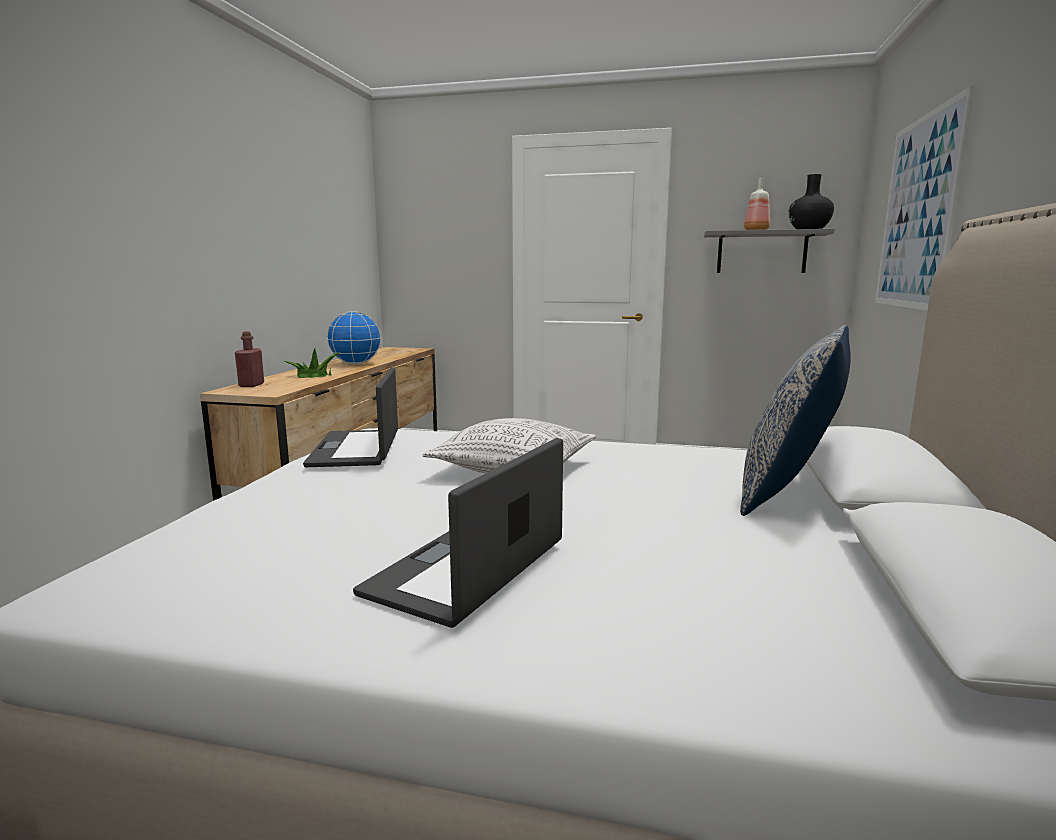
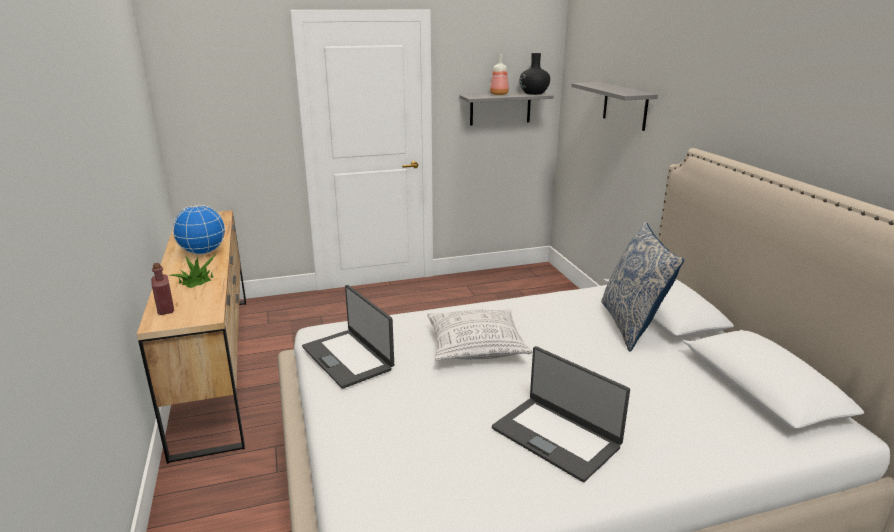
camera: 30 degrees left, 10 degrees up
(469, 569) = (556, 437): laptop -> laptop turned 45 degrees counterclockwise
(917, 213) = (625, 106): picture -> grey shelf

